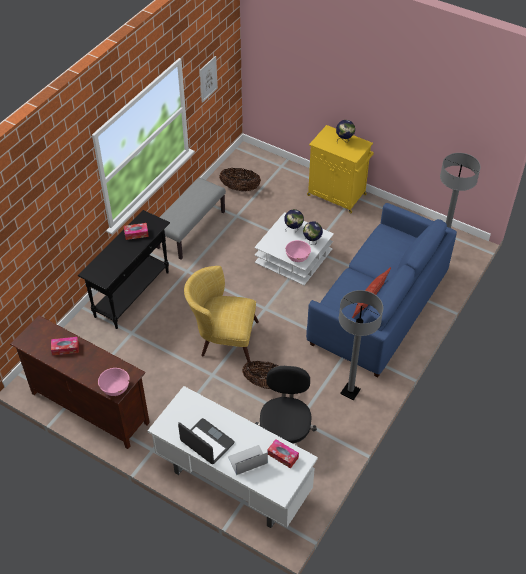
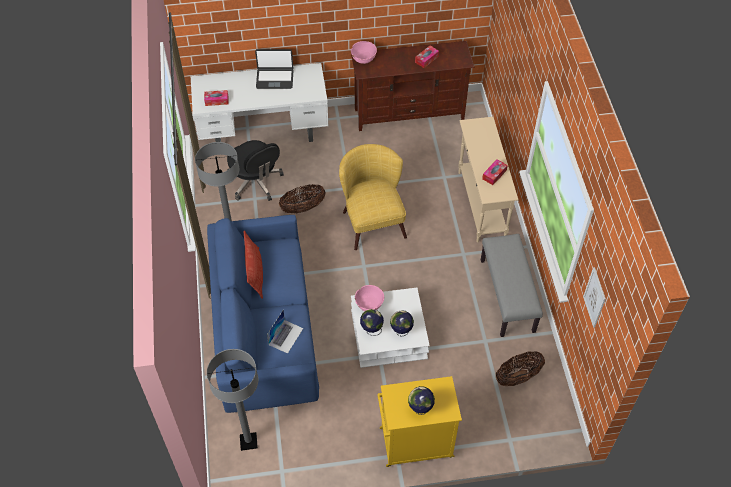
camera: 140 degrees right, 5 degrees up
(132, 294) = (481, 205): black console table -> beige console table
(222, 338) = (372, 219): yellow armchair -> yellow armchair turned 75 degrees counterclockwise
(247, 460) = (238, 85): laptop -> laptop (286, 336)

